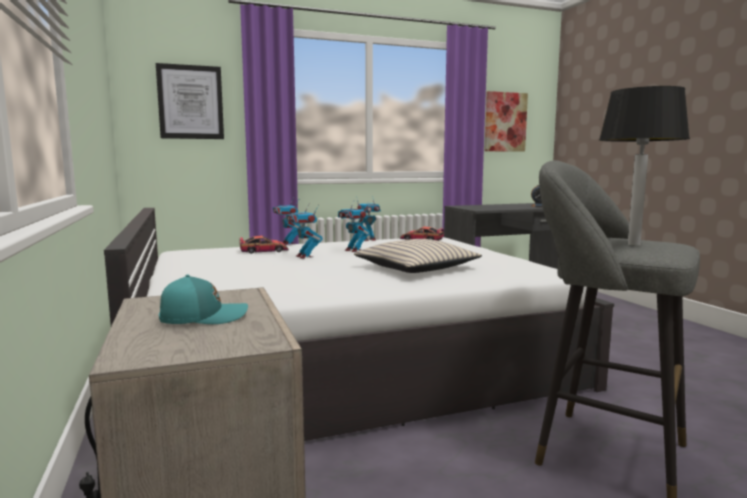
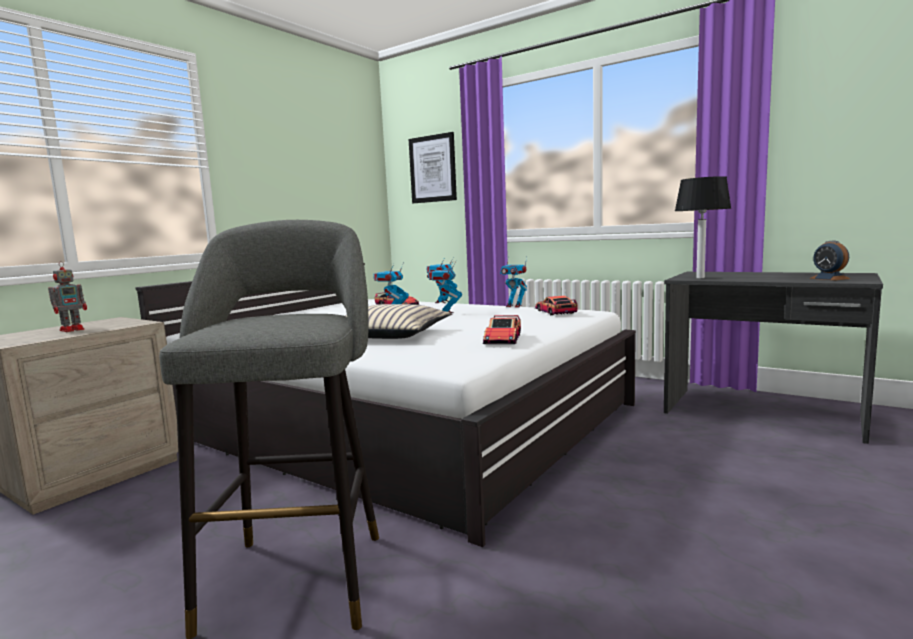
camera: 55 degrees right, 0 degrees up
(202, 317) = (73, 329): turquoise cap -> toy robot
(495, 257) = (503, 339): none -> toy car
(505, 122) = (834, 133): picture -> none
(633, 244) = (240, 322): table lamp -> table lamp (699, 278)

